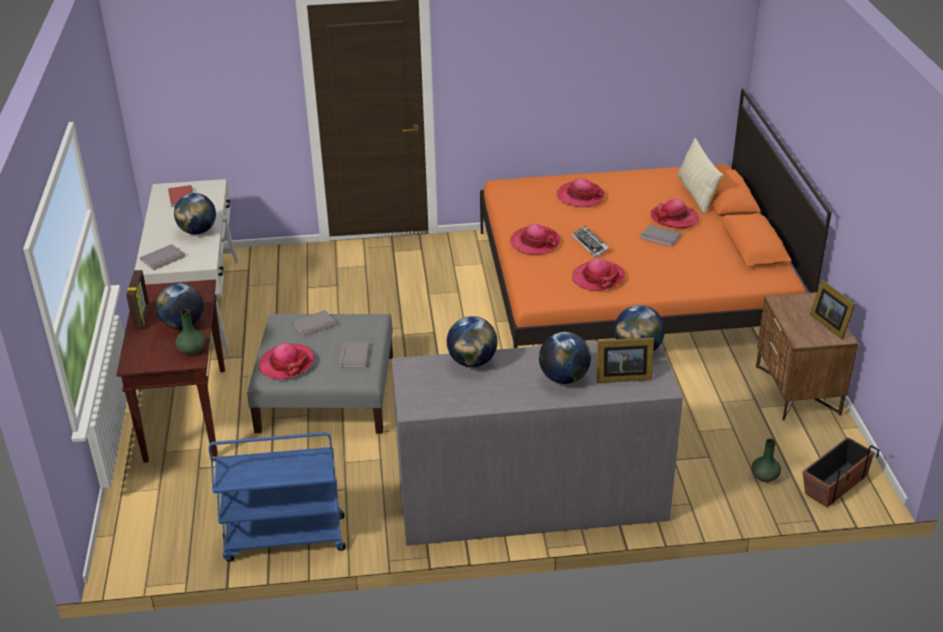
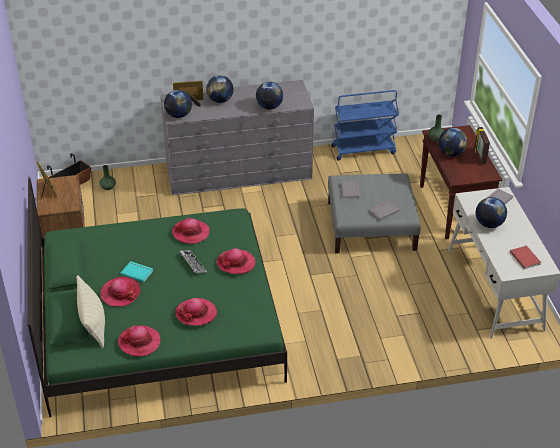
camera: 175 degrees right, 5 degrees up
(286, 363) = (390, 184): hat -> hat (139, 342)
(632, 288) = (158, 321): orange bed -> green bed
(660, 237) = (137, 272): grey book -> turquoise book

